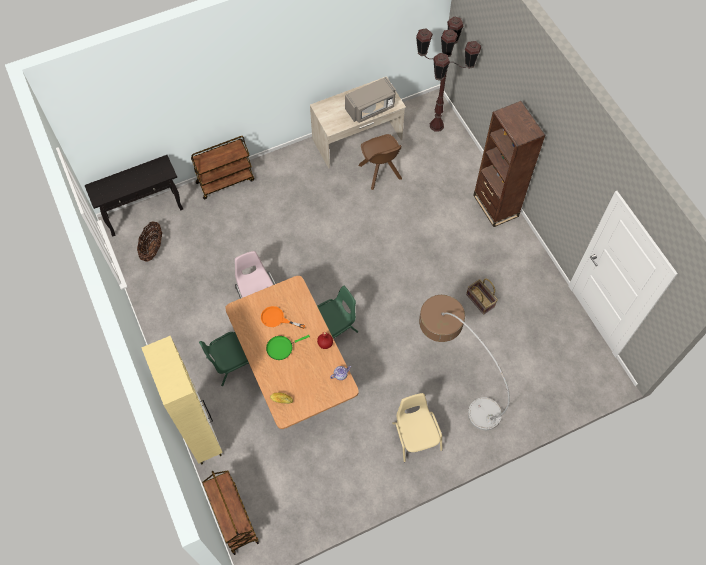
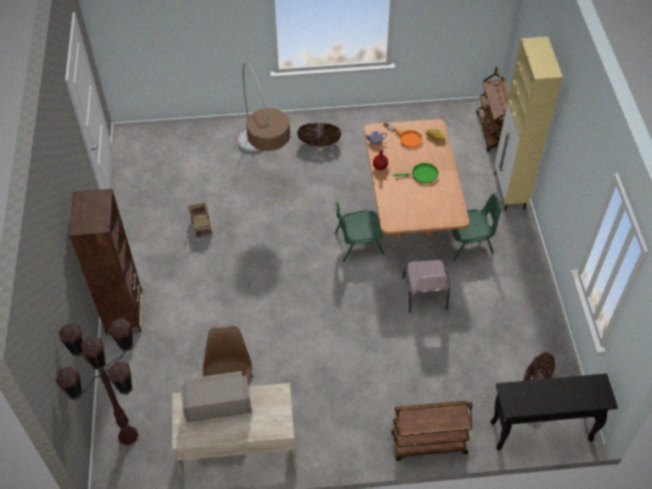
camera: 160 degrees left, 10 degrees down
(276, 319) = (419, 199): orange frying pan -> orange frying pan (406, 137)
(416, 435) = (319, 143): beige chair -> basket

